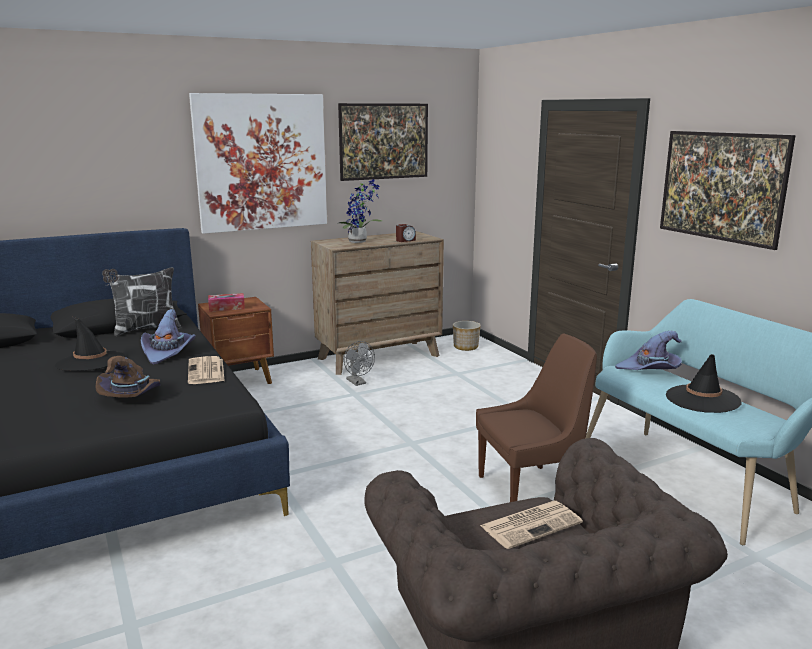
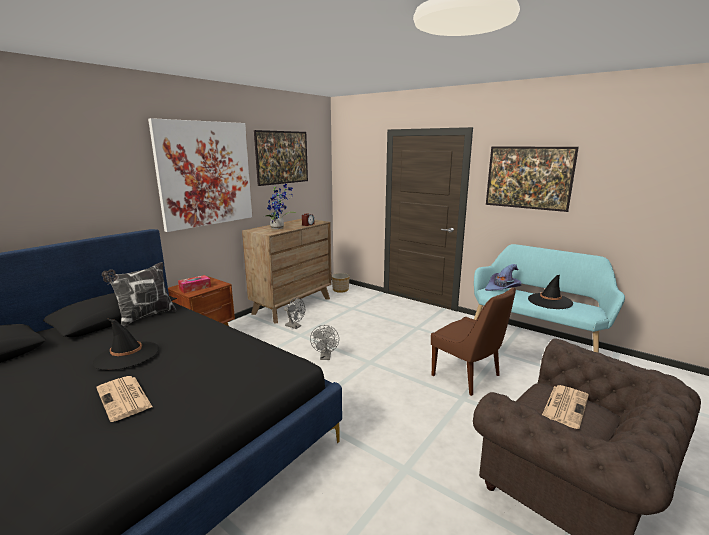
camera: 25 degrees left, 0 degrees up
(132, 395) = (203, 379): brown hat -> none
(168, 352) = (190, 333): purple hat -> none
(206, 371) = (243, 343): newspaper -> newspaper (124, 398)
(360, 425) = (325, 357): none -> grey fan
(531, 490) = (468, 376): brown chair -> brown chair turned 90 degrees clockwise

